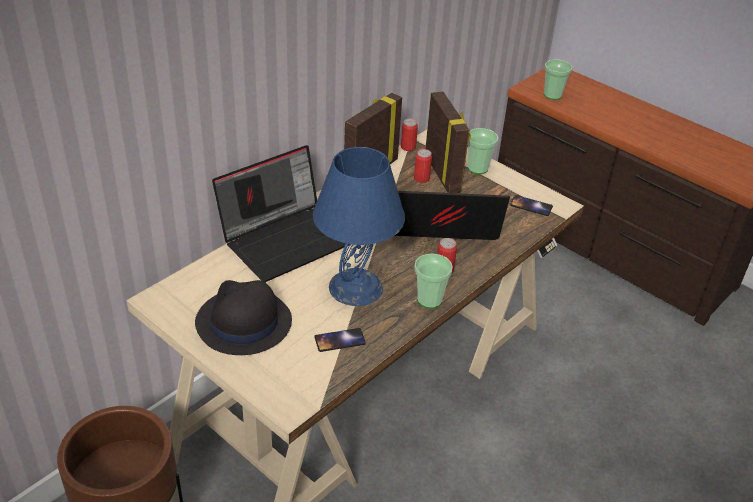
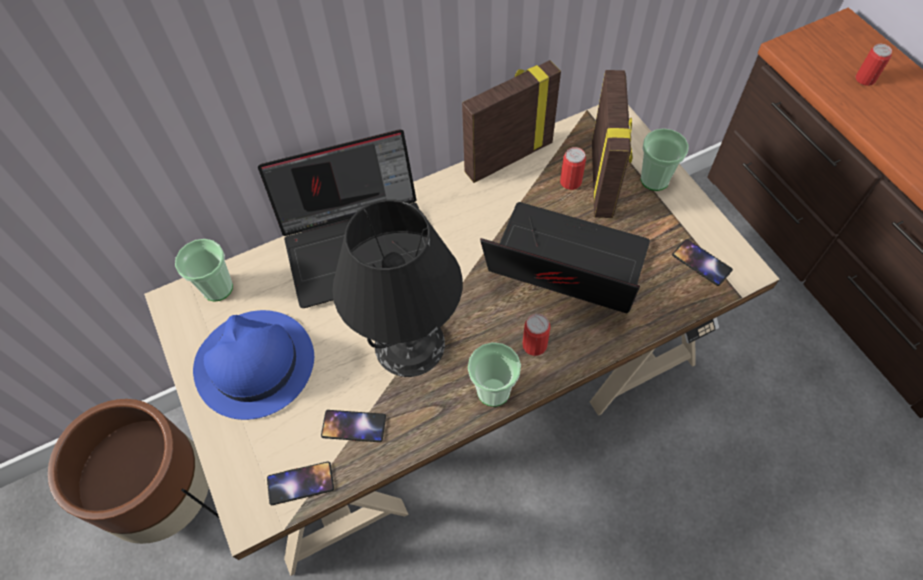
camera: 25 degrees right, 20 degrees up
(243, 323) = (254, 365): black hat -> blue hat
(317, 380) = (300, 483): none -> phone
(355, 286) = (409, 343): blue table lamp -> black table lamp
(408, 147) = (575, 124): can -> can (865, 79)
(552, 95) = (821, 66): cup -> cup (217, 288)

